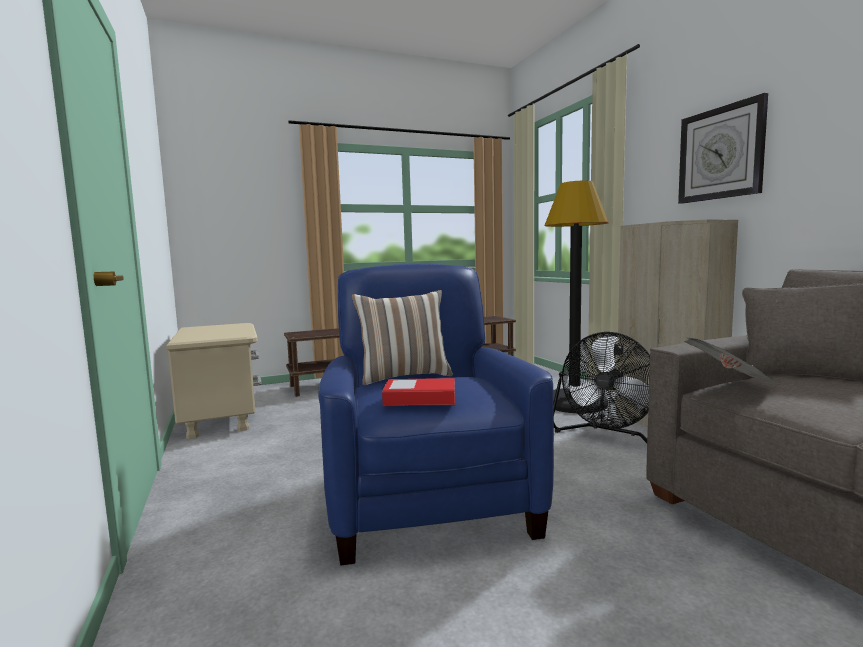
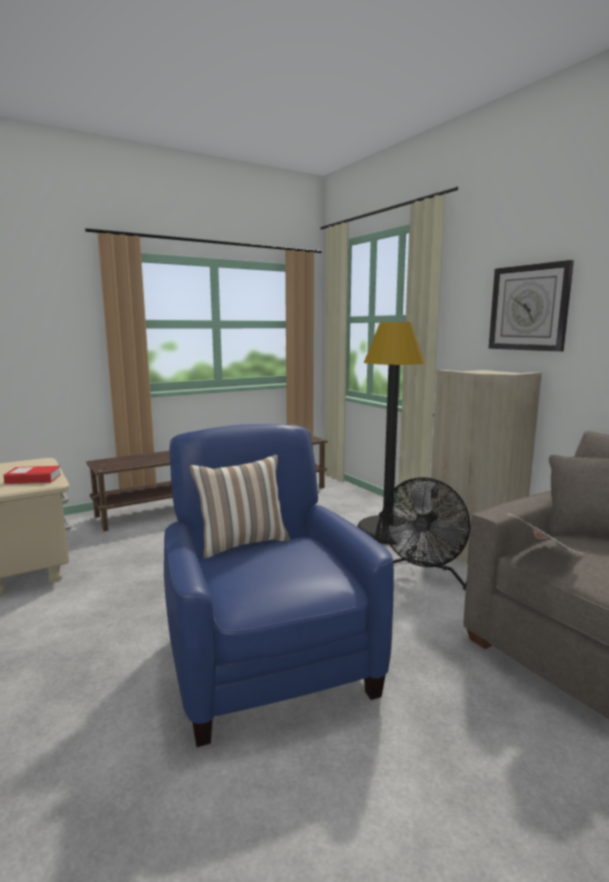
camera: 10 degrees left, 5 degrees up
(420, 399) = (269, 582): book -> book (33, 479)

